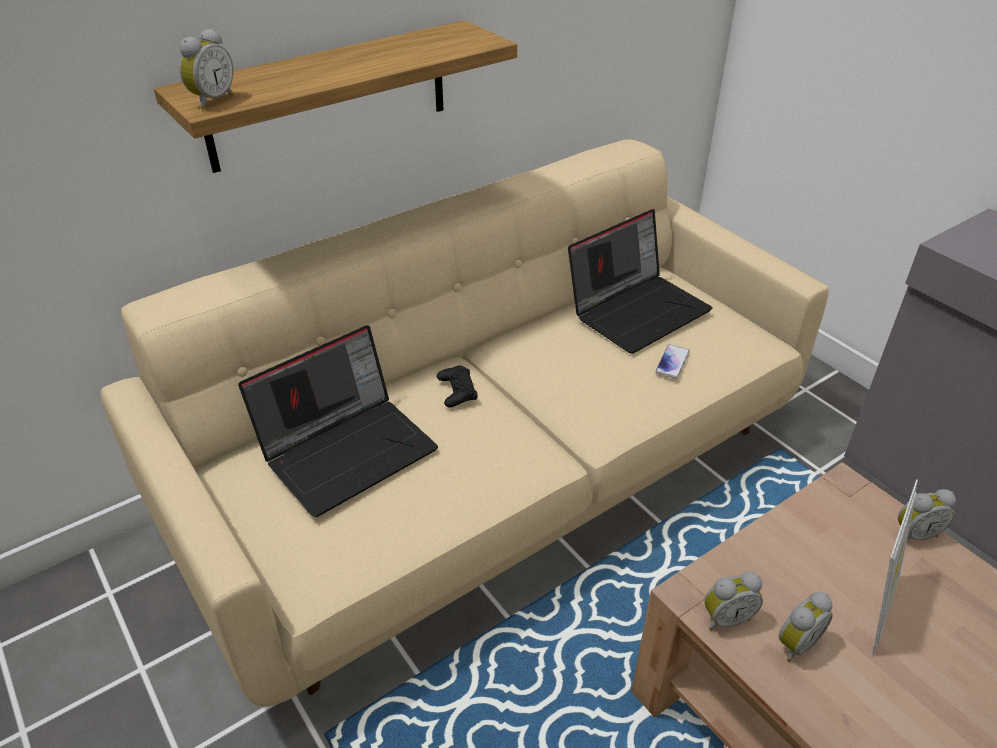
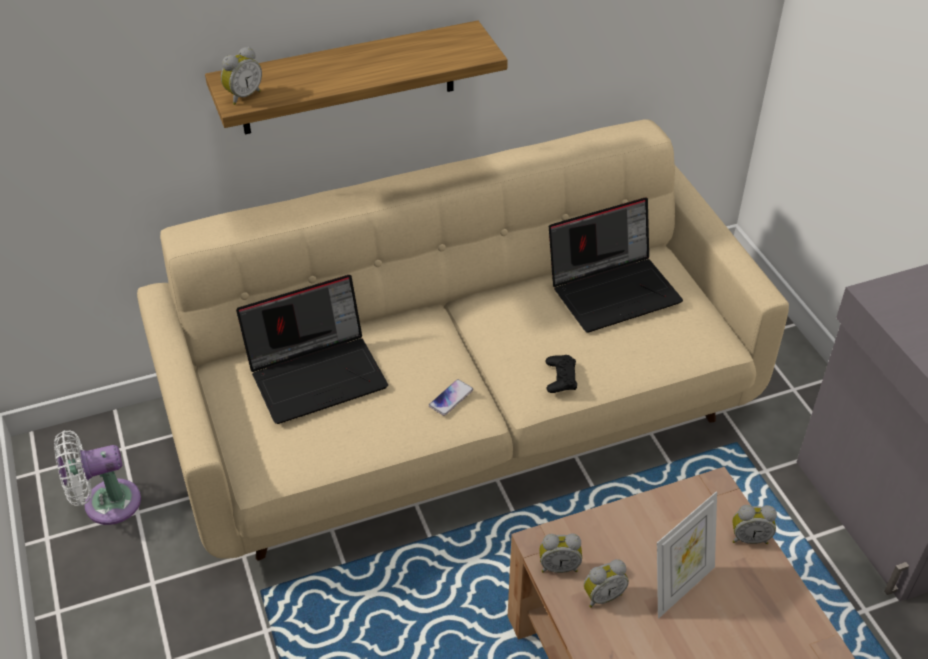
camera: 15 degrees right, 5 degrees up
(97, 667) = (106, 504): none -> white fan
(457, 390) = (423, 338): black game controller -> black game controller (560, 377)
(672, 362) = (621, 347): phone -> phone (451, 398)

